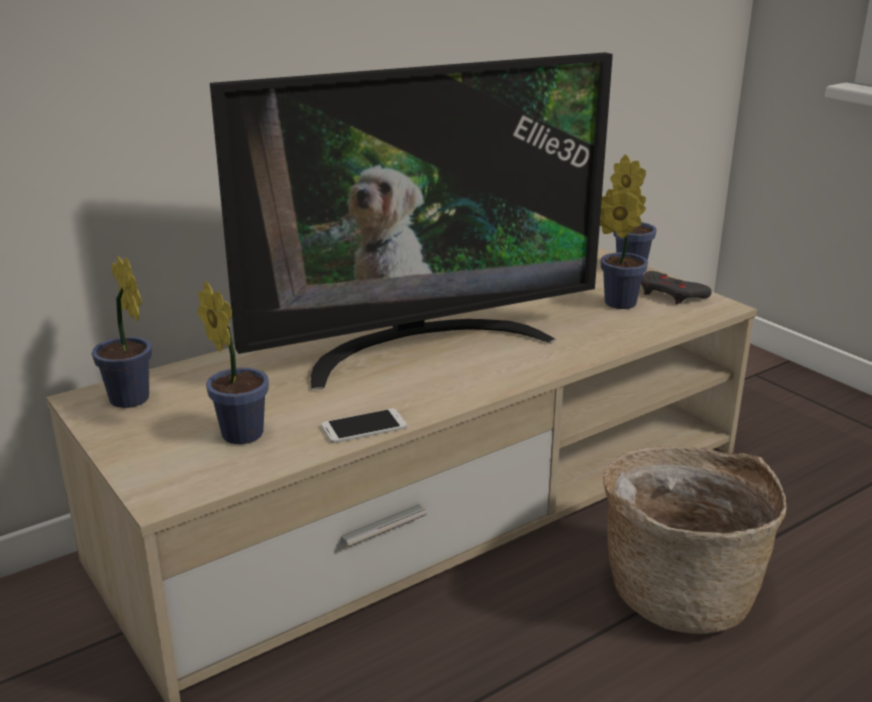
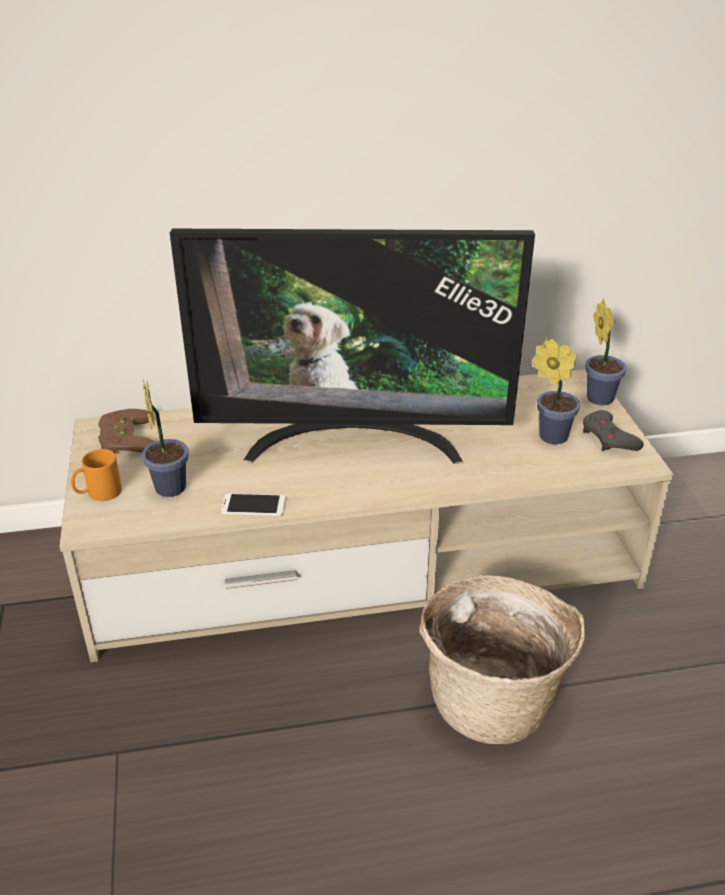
camera: 25 degrees right, 10 degrees up
(131, 401) = (122, 438): potted plant -> brown game controller
(149, 462) = (98, 494): none -> orange mug

